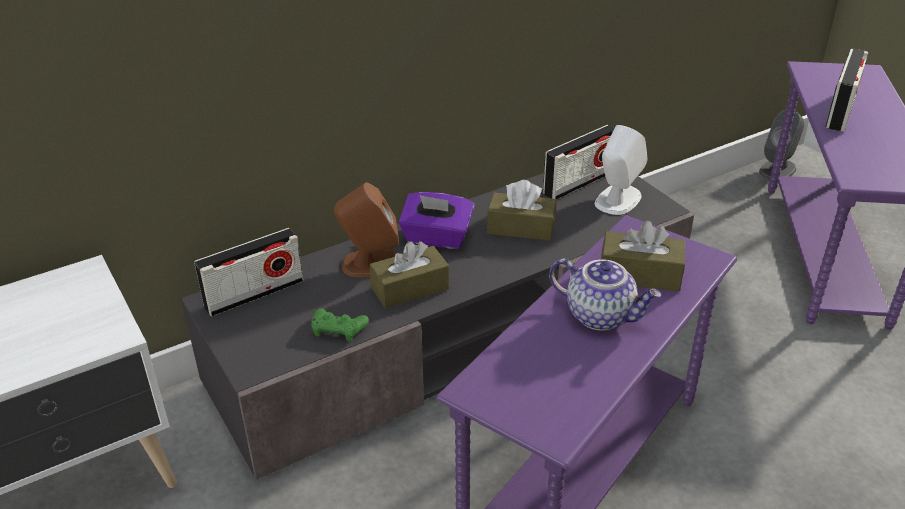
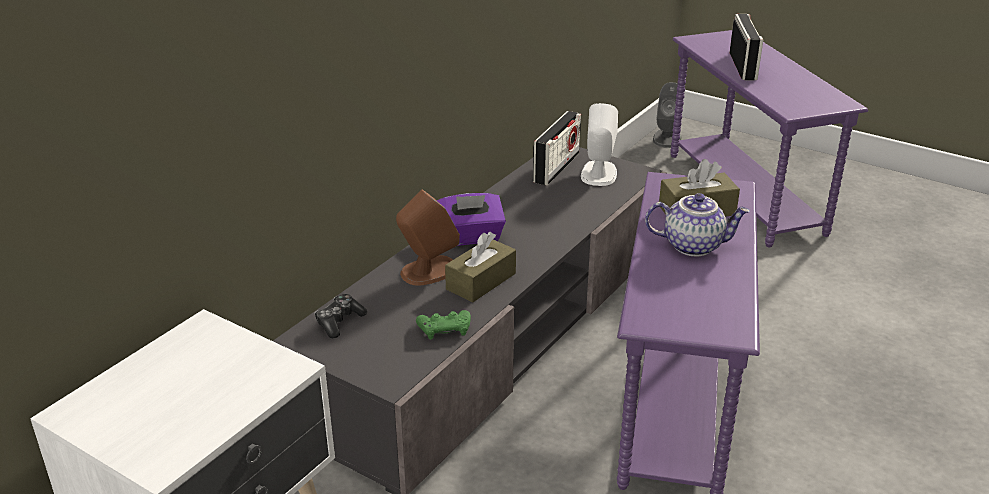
camera: 25 degrees left, 5 degrees down
(254, 294) = (339, 322): radio -> game controller
(521, 228) = (537, 212): brown tissue box -> none

